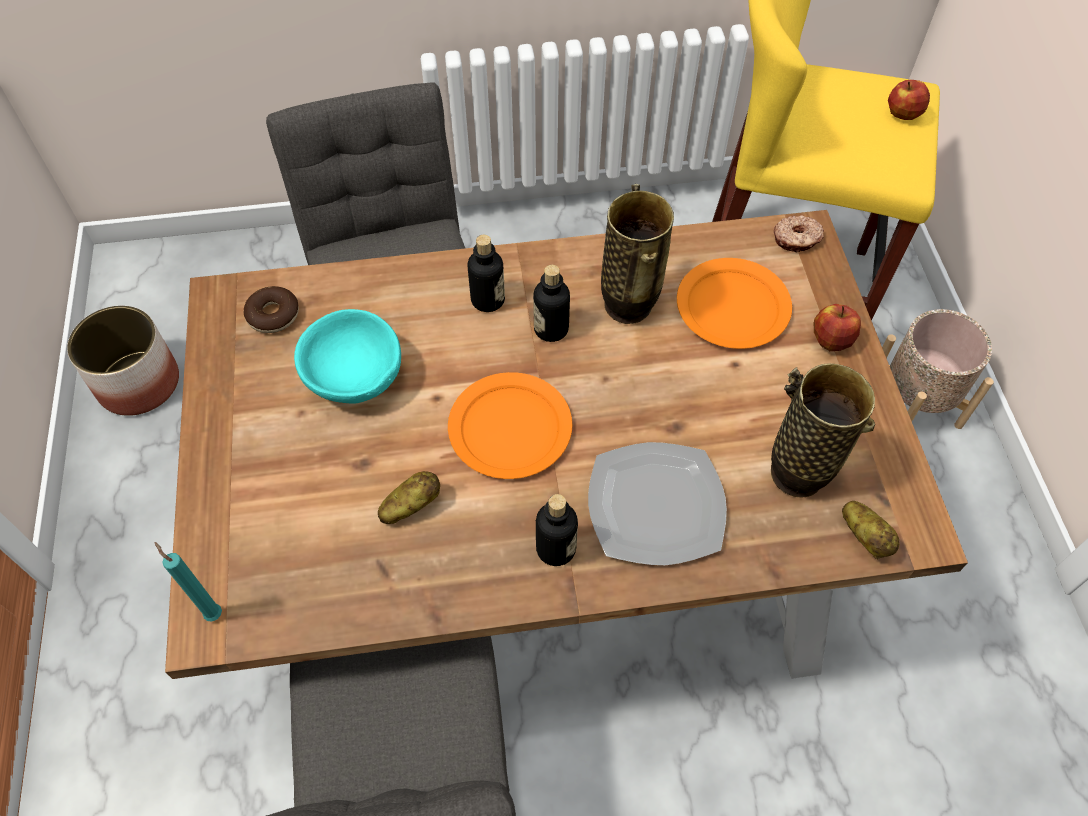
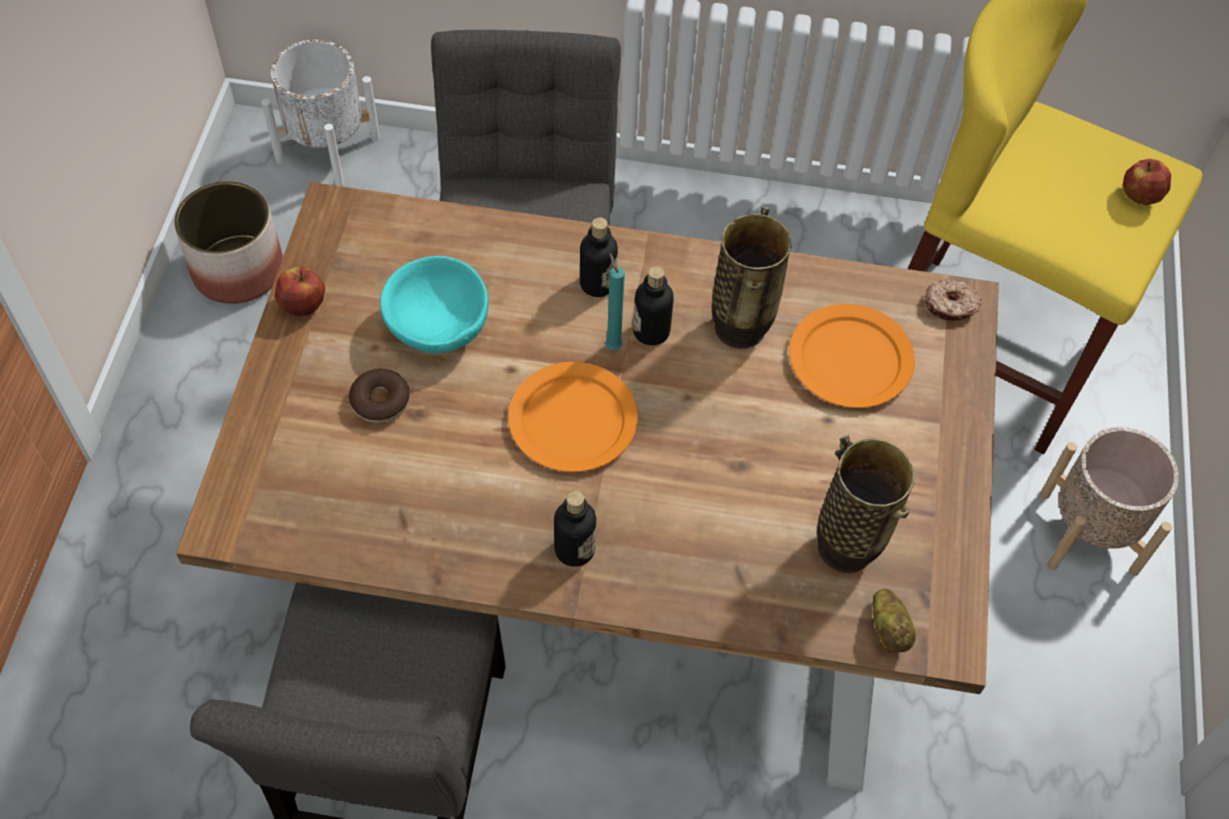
camera: 15 degrees right, 0 degrees up
(188, 261) = (328, 149): none -> white planter
(212, 613) = (234, 513): turquoise candle -> turquoise candle (612, 345)
(273, 315) = (379, 242): donut -> donut (380, 401)
(410, 506) = (449, 468): potato -> none
(657, 506) = (690, 538): plate -> none
(830, 340) = (940, 423): apple -> apple (302, 305)

